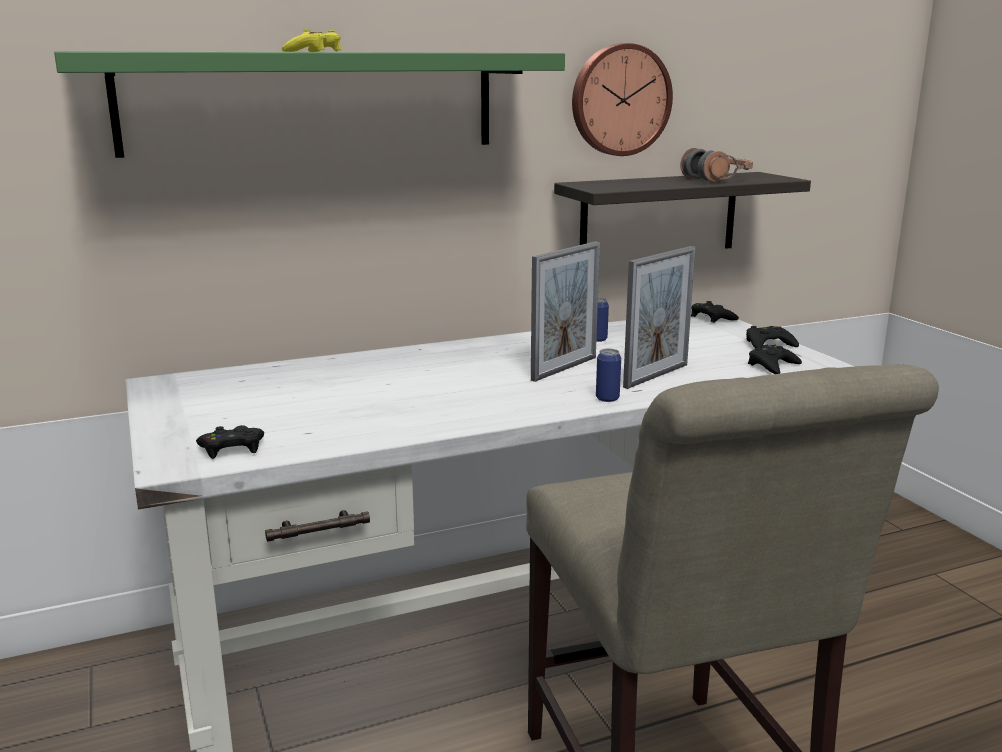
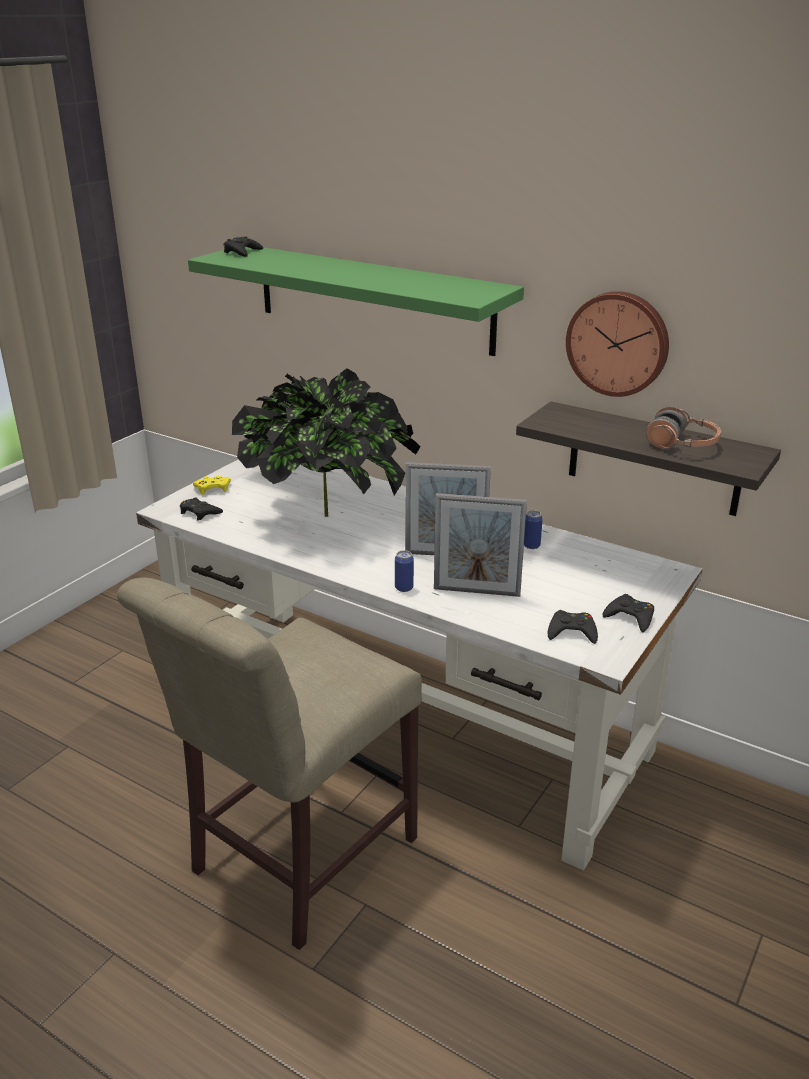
camera: 55 degrees right, 10 degrees up
(314, 51) = (352, 268): yellow game controller -> yellow game controller (213, 488)
(382, 389) = (329, 514): none -> potted plant
(711, 318) = (670, 574): black game controller -> black game controller (242, 252)

